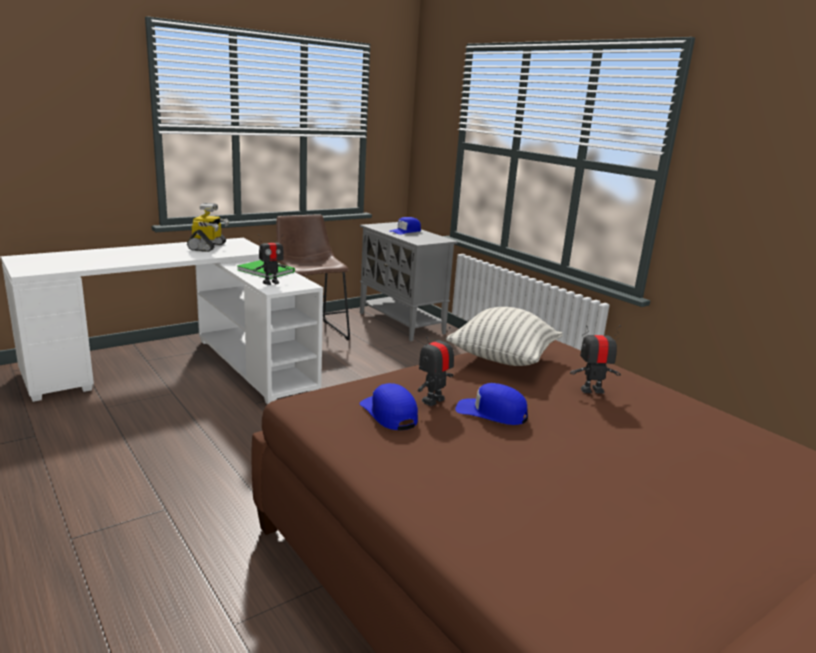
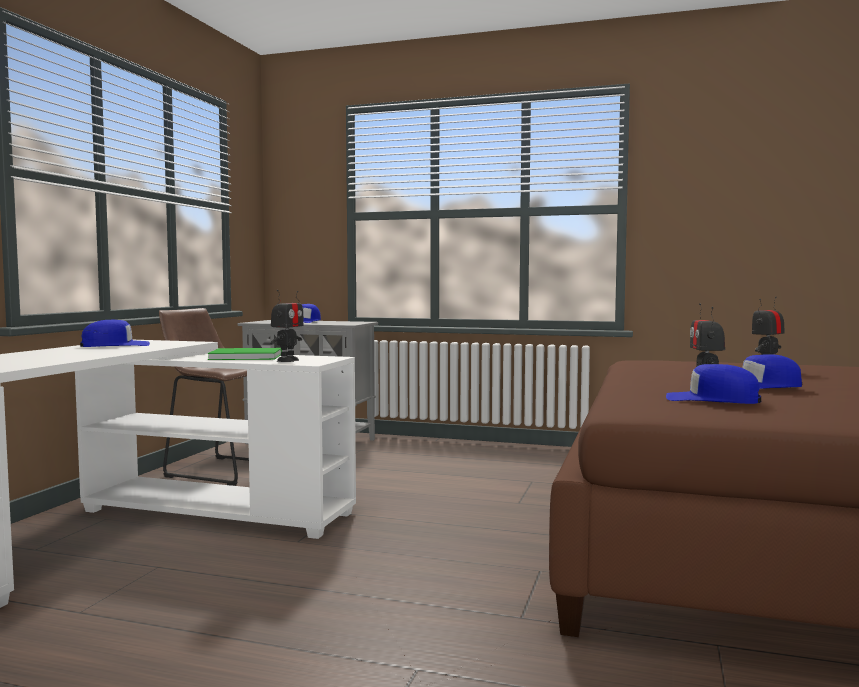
camera: 35 degrees left, 15 degrees down
(208, 247) = (115, 346): toy robot -> blue cap
(502, 360) = (655, 369): pillow -> none

